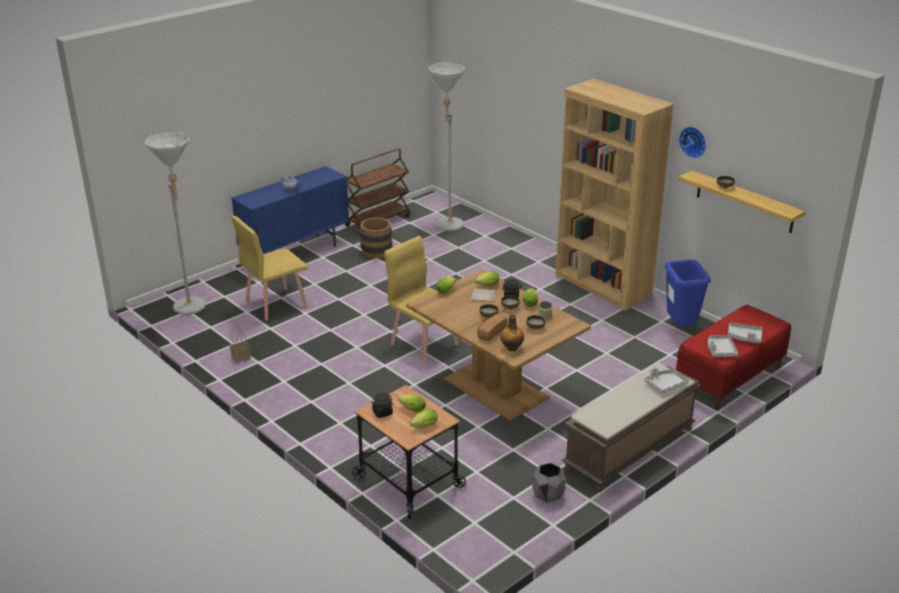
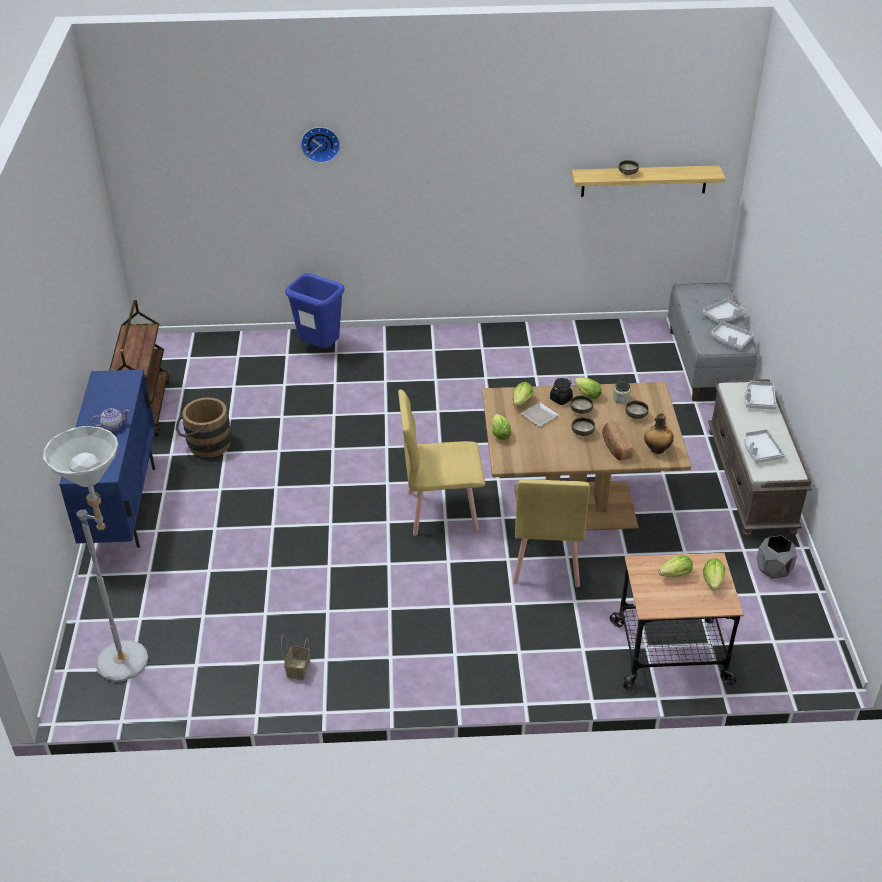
camera: 50 degrees left, 10 degrees up
(275, 304) = (216, 582): yellow chair -> yellow chair (545, 561)
(382, 413) = (661, 599): black jar -> none
(447, 222) = (222, 362): grey floor lamp -> none
(602, 285) = (479, 340): brown bookcase -> none
(607, 406) = (760, 451): none -> grey tray
(680, 327) = (600, 340): blue trash can -> blue trash can (320, 349)
(694, 141) = (571, 137): wall clock -> wall clock (320, 143)
(729, 379) = (706, 364): red bench -> grey bench

